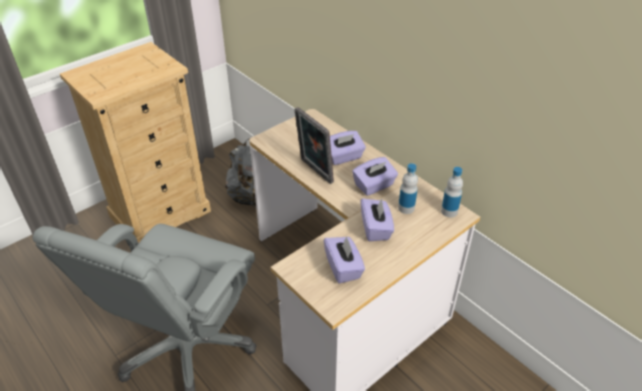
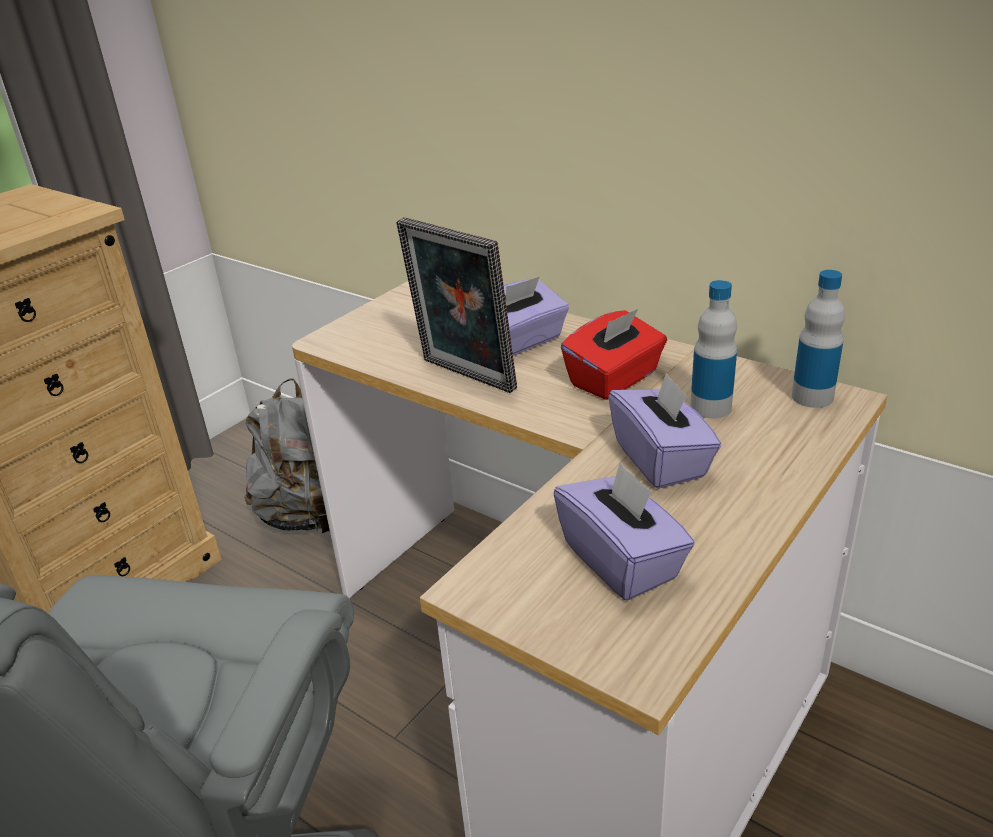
camera: 10 degrees left, 10 degrees down
(374, 186) = (614, 379): purple tissue box -> red tissue box

